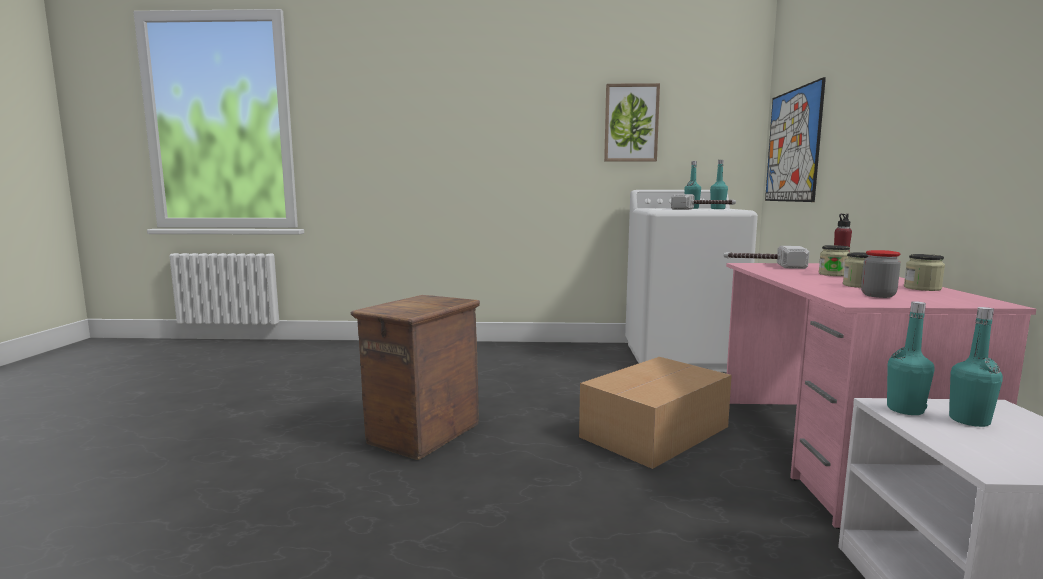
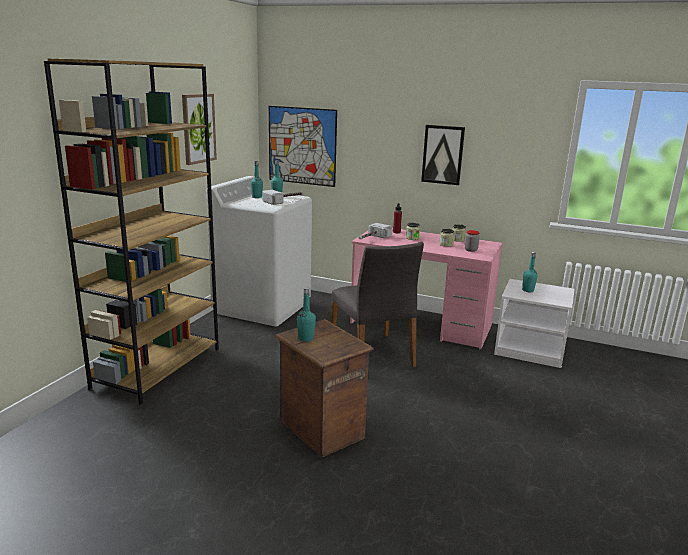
camera: 70 degrees left, 10 degrees up
(492, 351) = (158, 367): none -> brown bookcase
(653, 432) = (373, 354): cardboard box -> grey chair
(905, 410) = (516, 294): turquoise bottle -> turquoise bottle (306, 338)
(944, 109) = (443, 154): none -> picture

